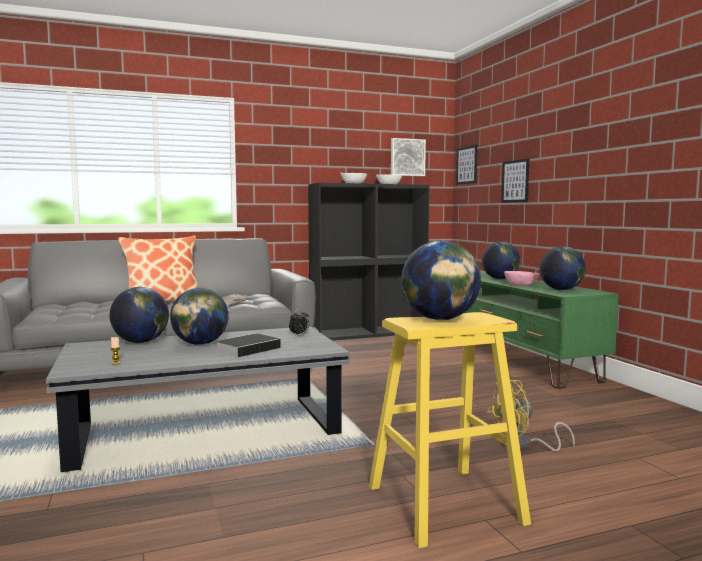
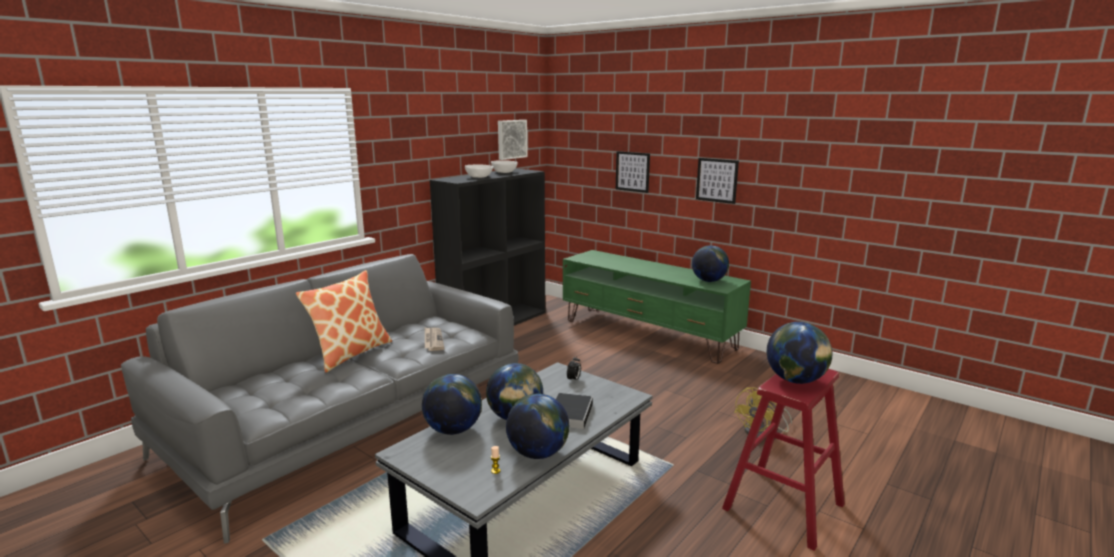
camera: 30 degrees left, 10 degrees up
(444, 504) = (783, 506): yellow stool -> red stool
(466, 165) = (566, 146): picture -> picture (717, 180)
(500, 279) = (636, 267): globe -> globe (538, 454)
(521, 285) = (669, 276): pink bowl -> none

